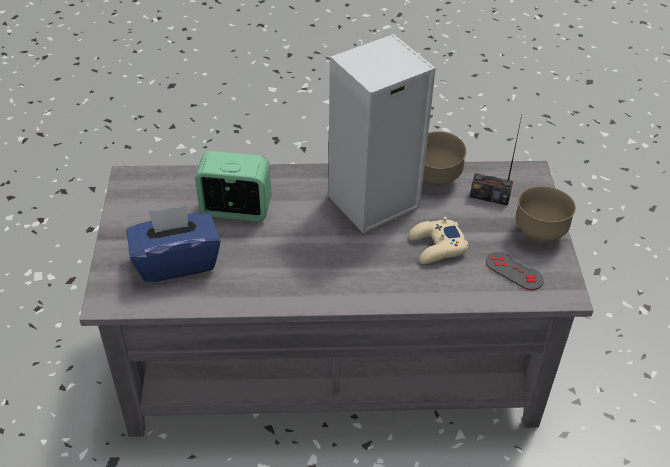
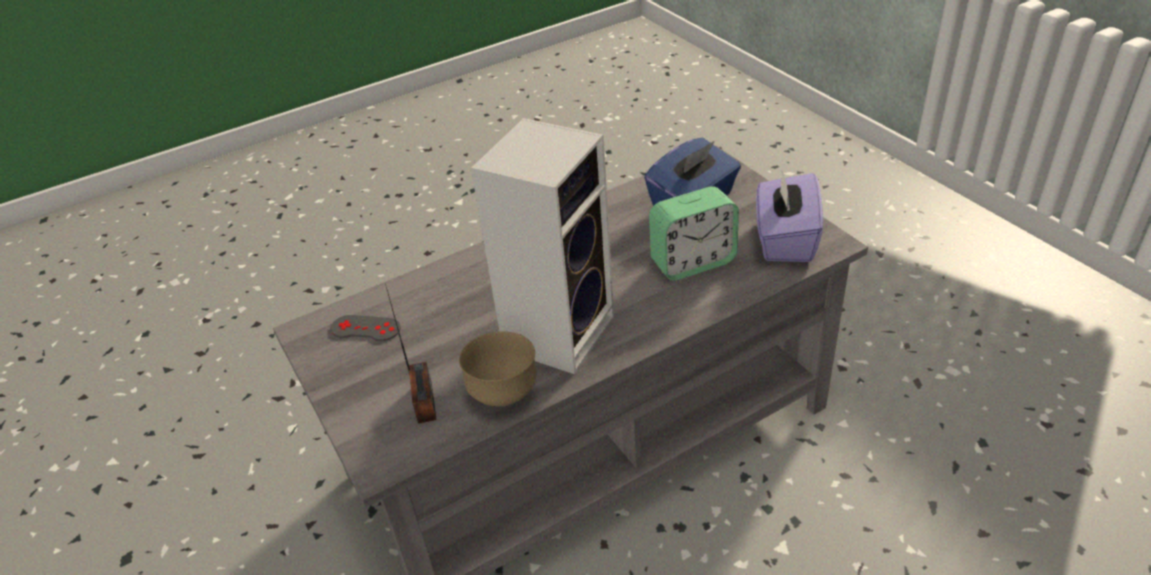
camera: 155 degrees right, 5 degrees down
(155, 196) = (784, 240): none -> purple tissue box
(436, 247) = (459, 317): beige game controller -> none
(489, 196) = (424, 402): radio -> radio turned 90 degrees clockwise
(539, 234) = (348, 381): brown bowl -> none

